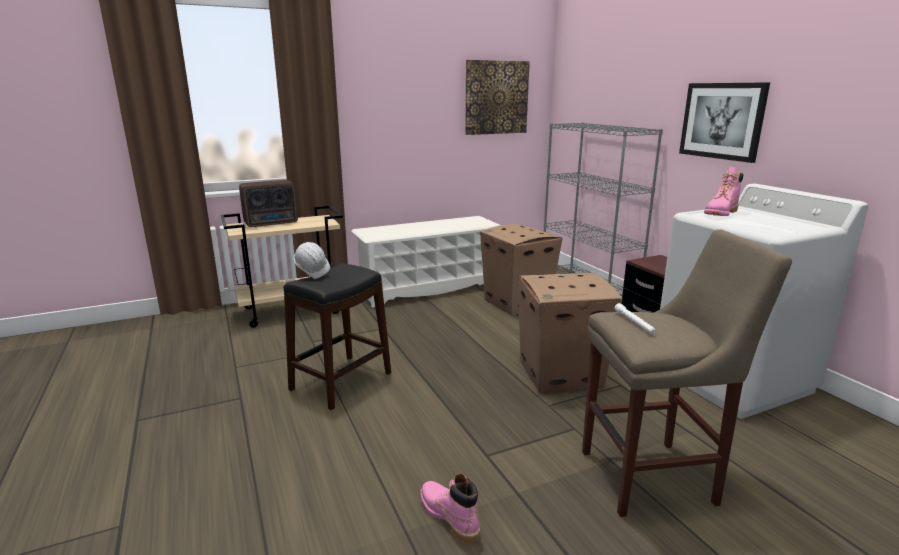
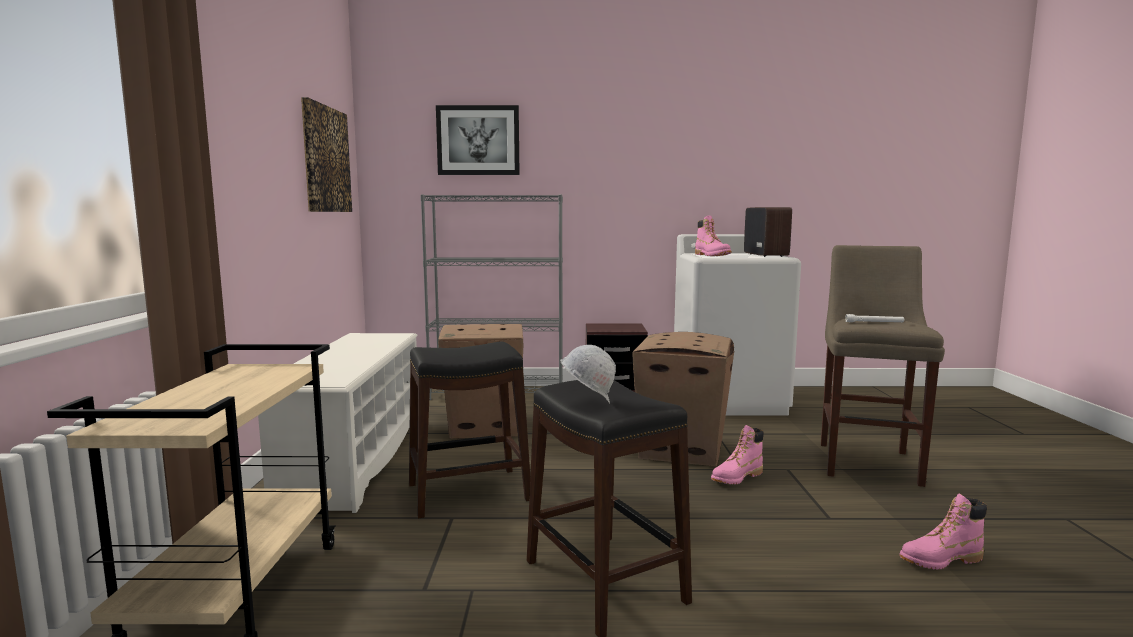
camera: 65 degrees left, 10 degrees down
(272, 223) = (192, 398): radio -> radio (766, 255)
(415, 324) = (468, 492): none -> black stool
(527, 405) = (736, 478): none -> pink boot
(722, 121) = (629, 184): picture -> picture (478, 140)

